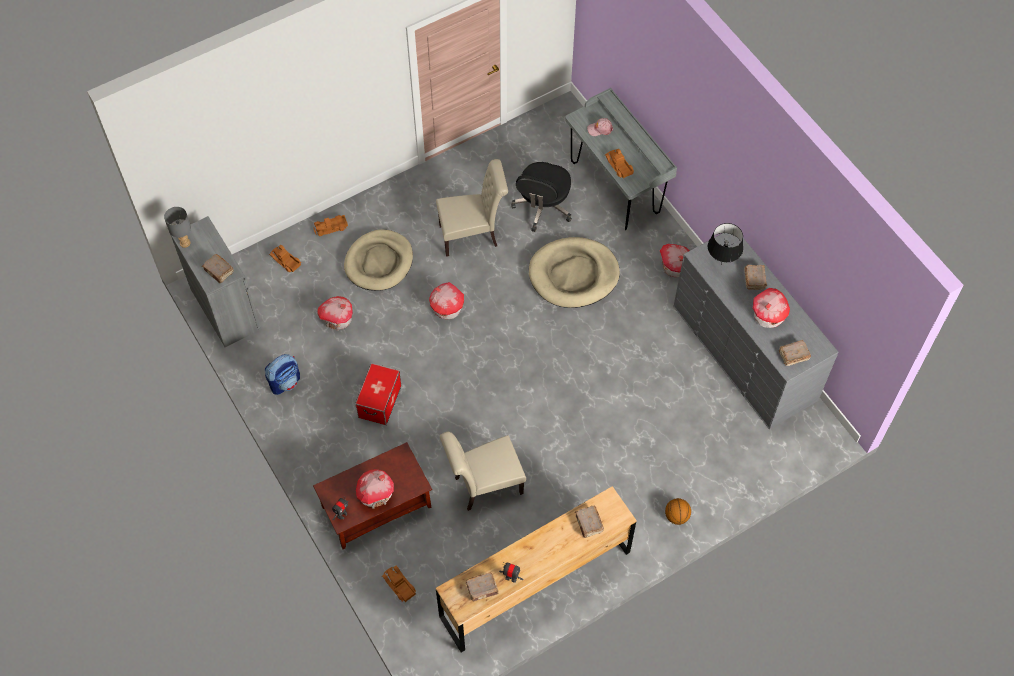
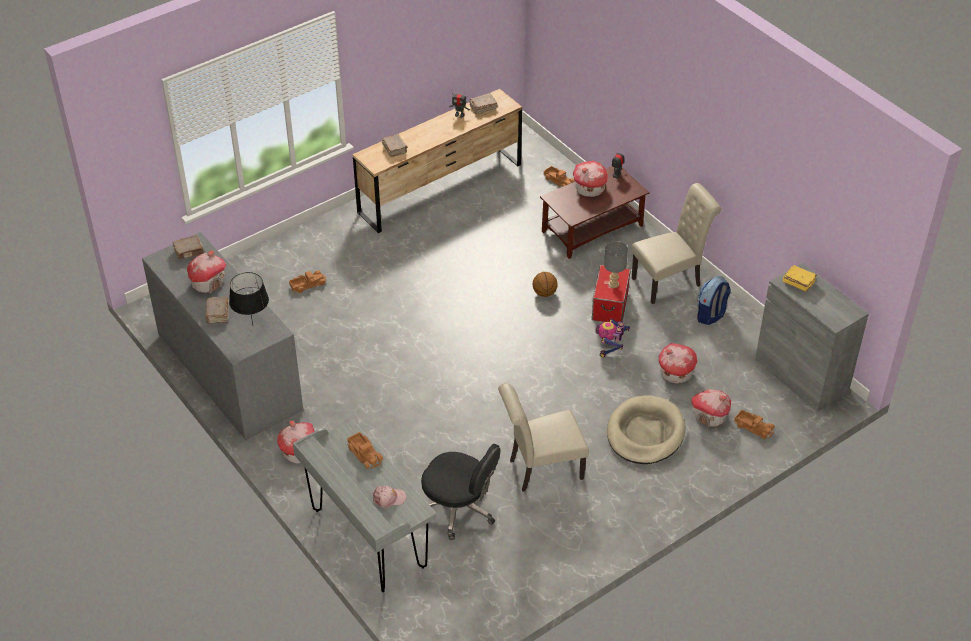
camera: 175 degrees right, 15 degrees down
(185, 243) = (847, 306): grey table lamp -> grey table lamp (613, 284)
(219, 271) = (798, 282): brown book -> yellow book
(331, 228) = (713, 466): toy truck -> toy truck (307, 284)
(390, 352) = (610, 347): none -> toy robot
(446, 308) = (558, 392): toy house -> toy house (710, 416)
(484, 486) = (494, 249): beige chair -> beige chair (670, 281)
(542, 207) = (459, 508): black office chair -> black office chair turned 105 degrees clockwise
(573, 275) = (417, 435): beige dog bed -> none
(676, 516) = (312, 238): basketball -> basketball (544, 293)

